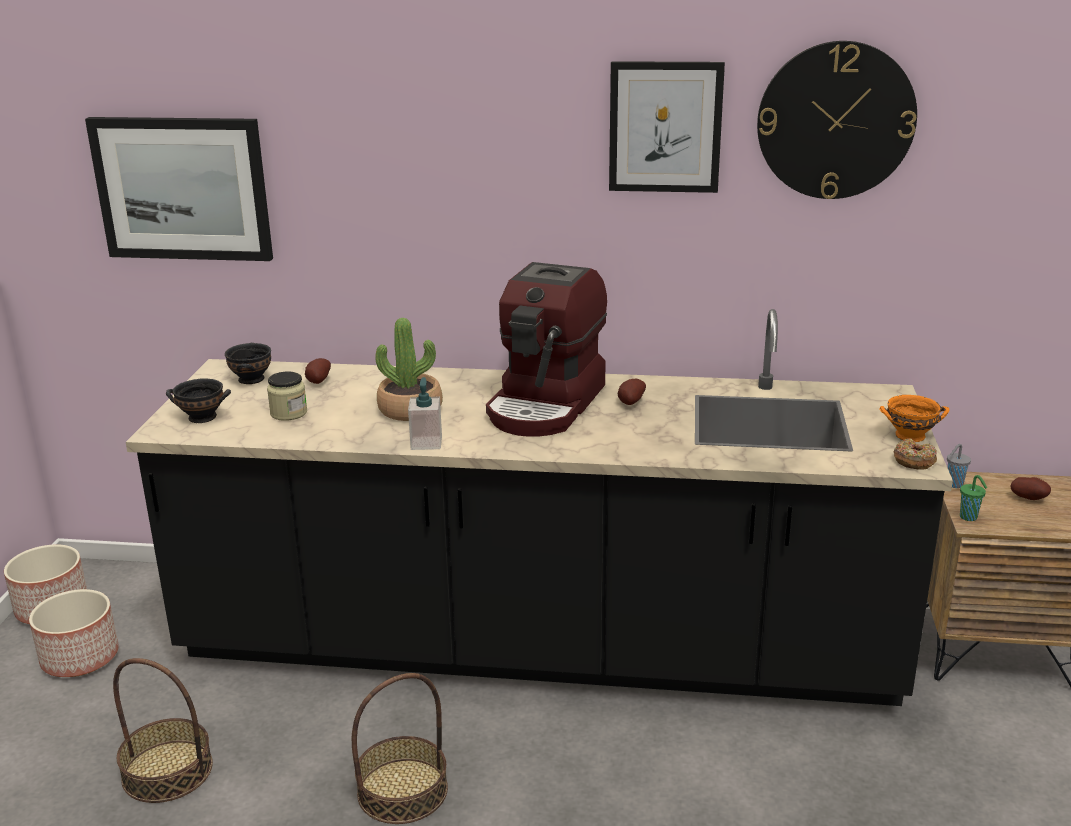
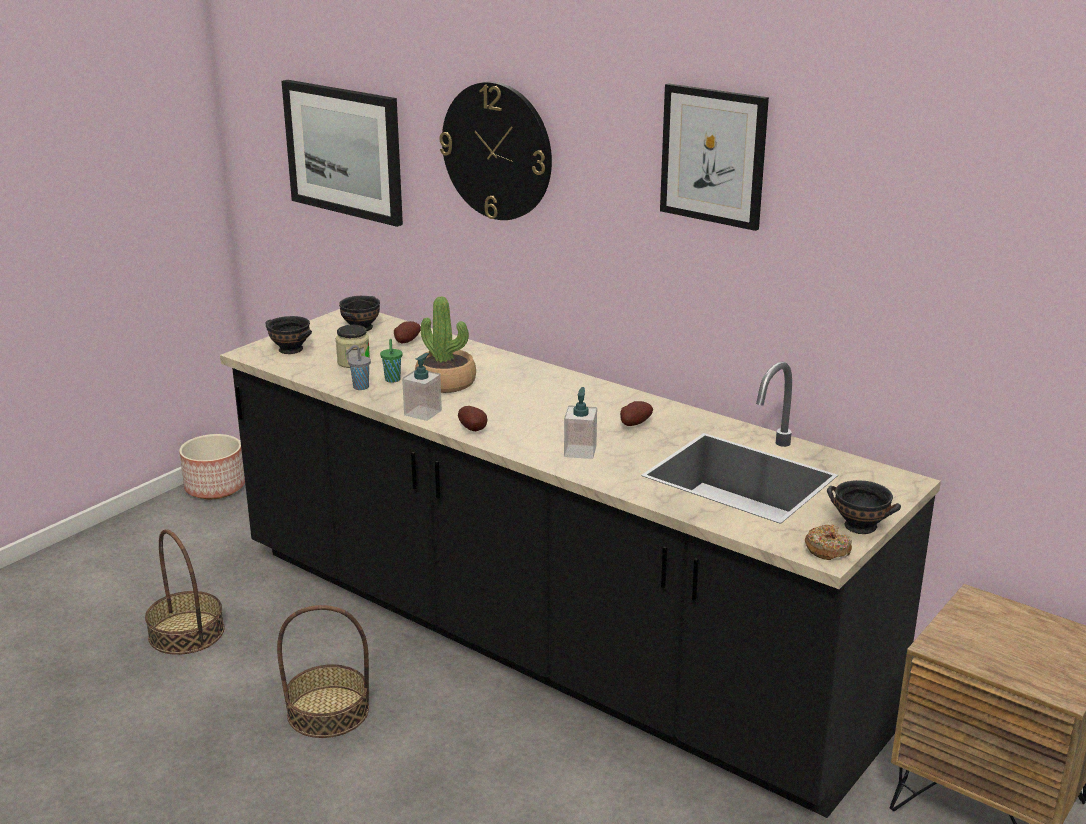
camera: 30 degrees right, 0 degrees up
(81, 657) = (202, 530): planter -> none
(547, 404) = (561, 407): coffee machine -> none
(617, 438) = (580, 451): none -> soap dispenser
(835, 121) = (873, 174): wall clock -> wall clock (497, 151)
(911, 436) = (861, 527): orange bowl -> black bowl
(953, 485) = (966, 604): grey cup -> grey cup (360, 387)
(969, 518) = (939, 639): green cup -> green cup (392, 380)
(1029, 498) = (1035, 643): potato -> potato (474, 430)

